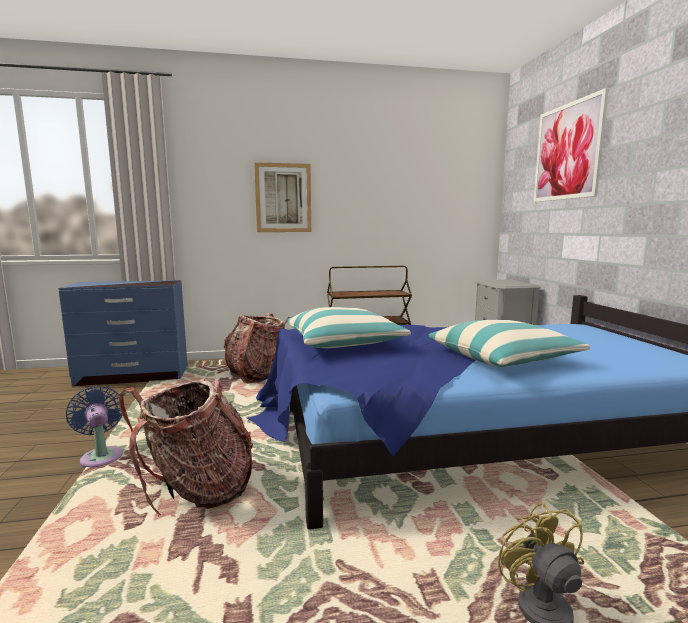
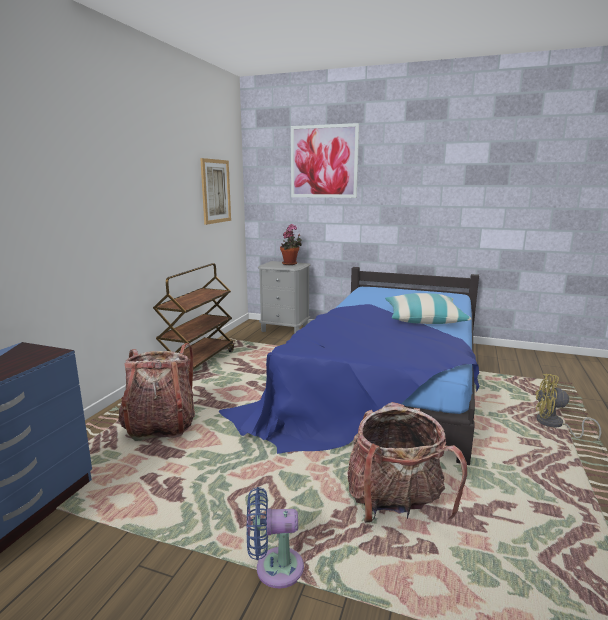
camera: 60 degrees left, 5 degrees up
(283, 198) = (101, 199): picture -> picture (215, 191)
(343, 343) = (356, 342): pillow -> none
(514, 283) = (291, 264): none -> potted plant

